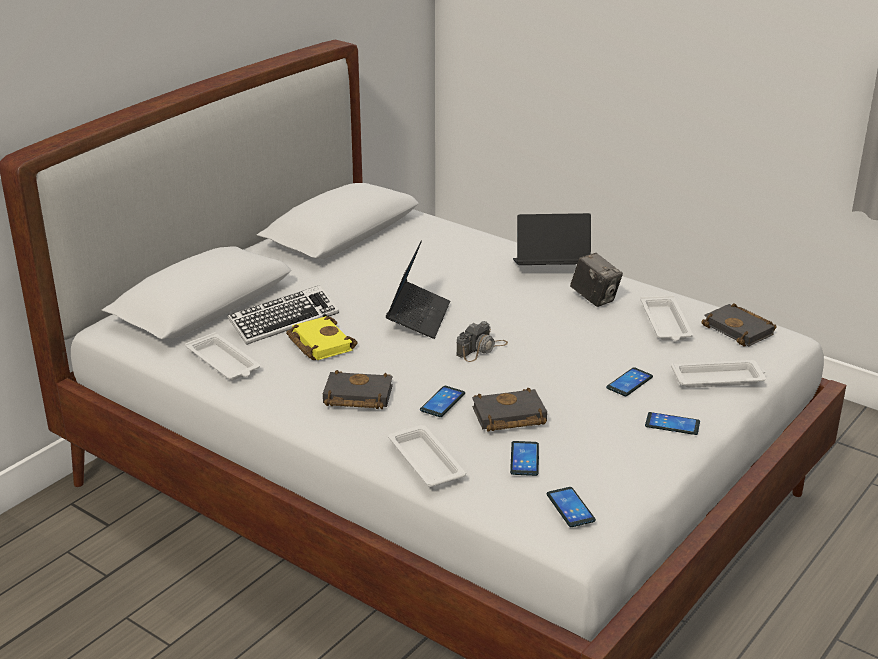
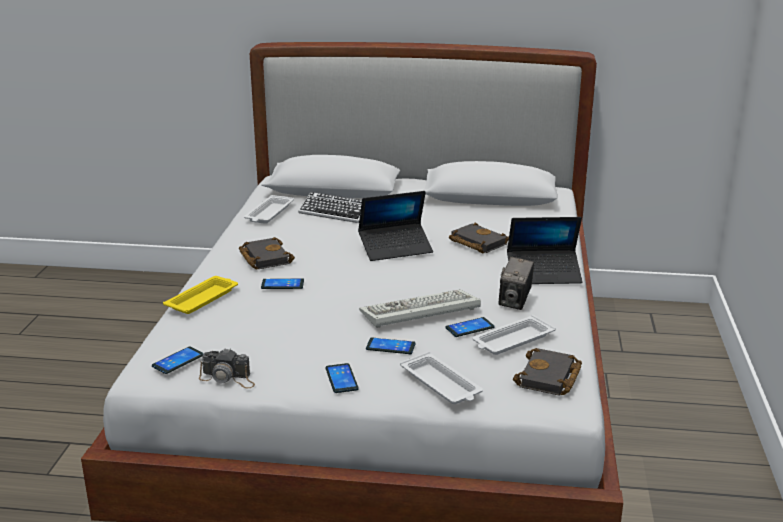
camera: 60 degrees right, 5 degrees down
(318, 343) = (322, 230): yellow book -> none
(425, 461) = (203, 299): white tray -> yellow tray
(482, 349) = (373, 279): camera -> camera (228, 378)
(508, 417) = (280, 309): black book -> black book (476, 243)
(524, 459) = (227, 328): phone -> phone (469, 328)
(550, 268) = (543, 274): laptop -> laptop turned 120 degrees clockwise
(574, 349) = (417, 313): none -> keyboard

